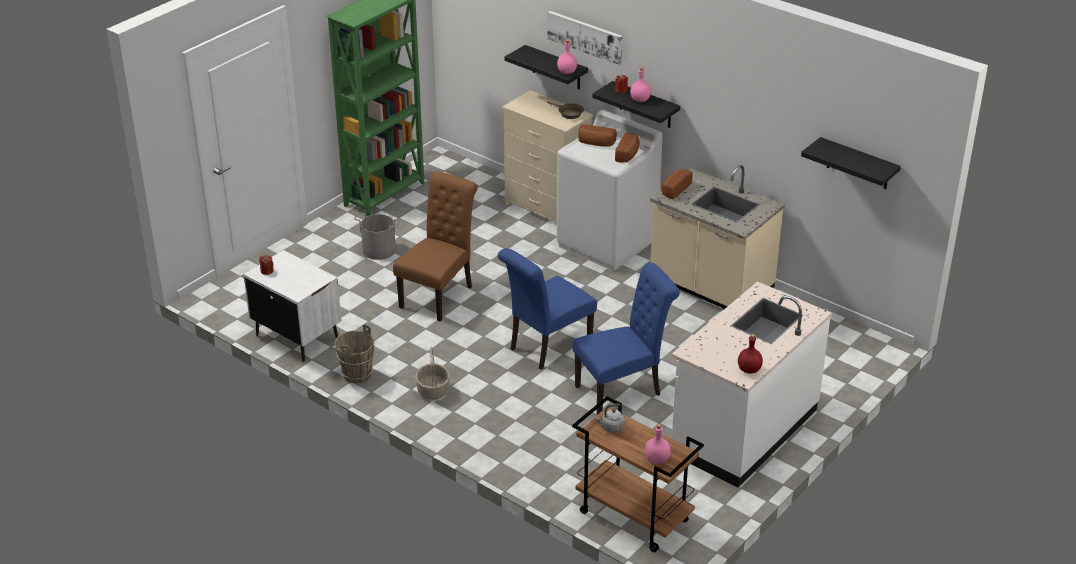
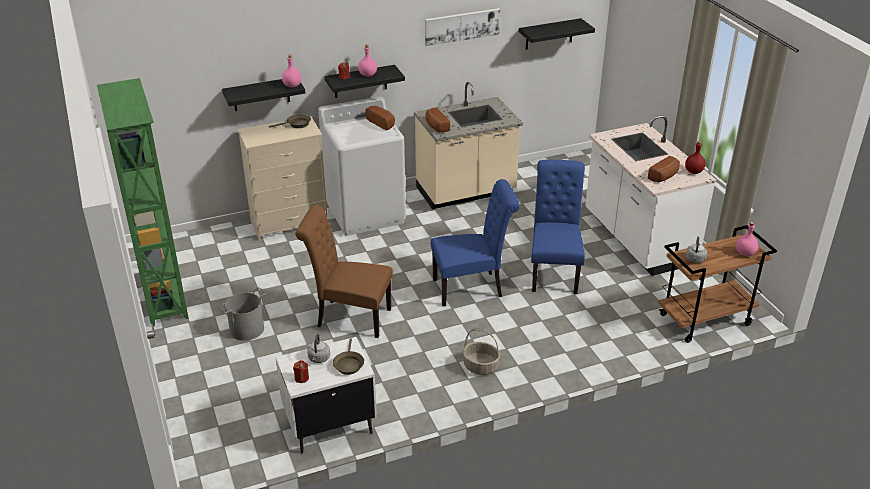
camera: 60 degrees left, 0 degrees up
(295, 270) = (319, 359): none -> grey kettle
(299, 286) = (348, 364): none -> brown frying pan
(357, 375) = (421, 405): brown bucket -> none
(439, 294) = (349, 317): brown chair -> brown chair turned 45 degrees counterclockwise
(546, 347) = (472, 288): blue chair -> blue chair turned 90 degrees counterclockwise
(585, 36) = (290, 48): picture -> picture (462, 26)
(596, 143) = (350, 130): bread -> bread (664, 176)

